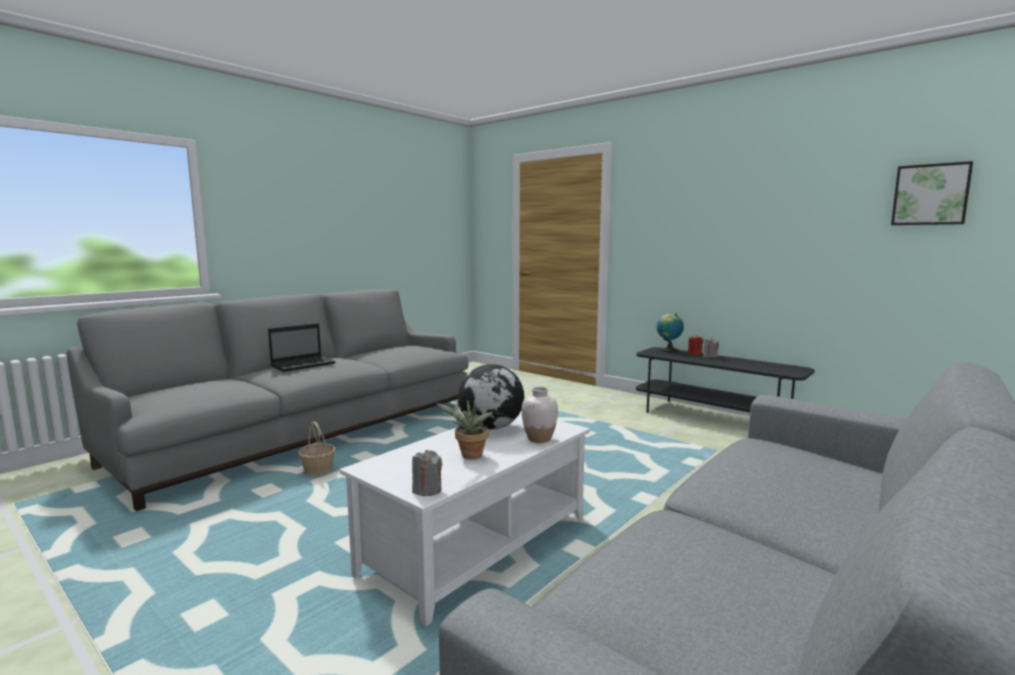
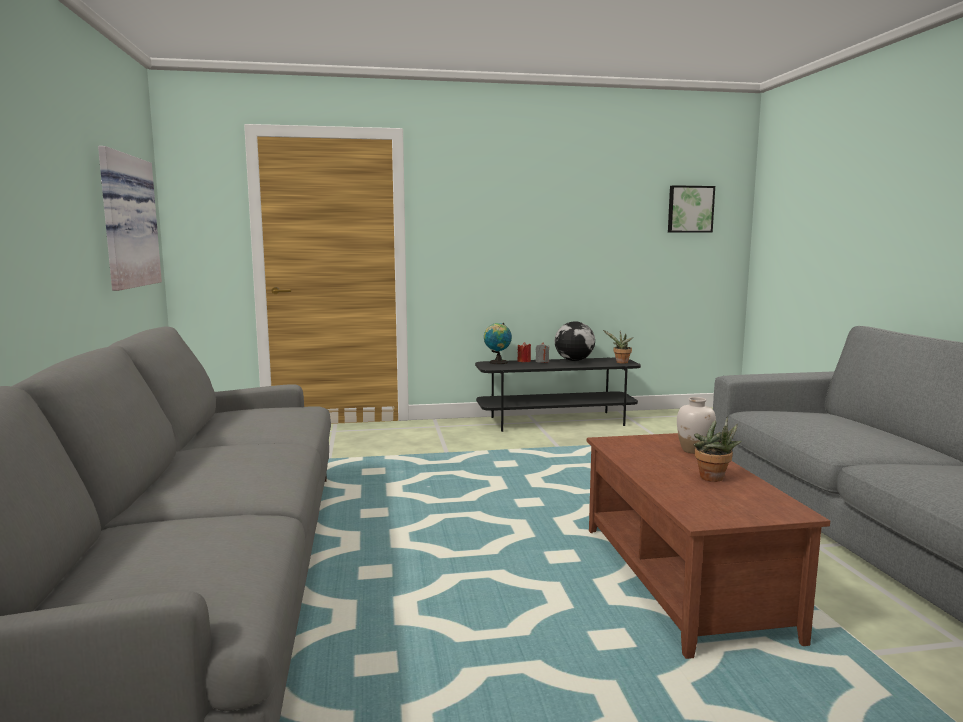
camera: 50 degrees left, 0 degrees up
(304, 364) = (217, 466): laptop -> none
(318, 471) = (369, 613): basket -> none
(419, 225) = (125, 221): none -> picture
(427, 490) = (787, 509): grey candle -> none
(479, 546) = (683, 580): white coffee table -> brown coffee table
(492, 427) = (640, 455): globe -> globe (574, 360)
(787, 371) = (620, 362): none -> potted plant

